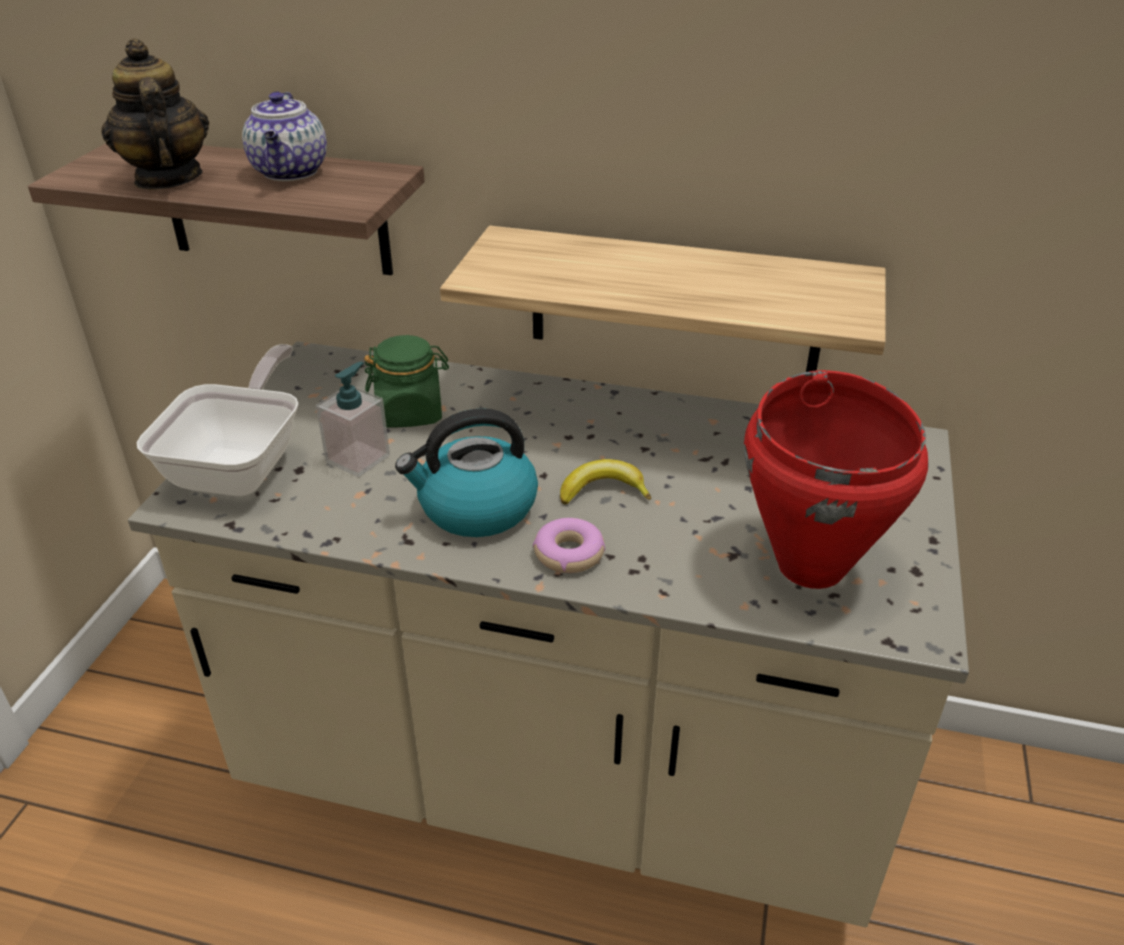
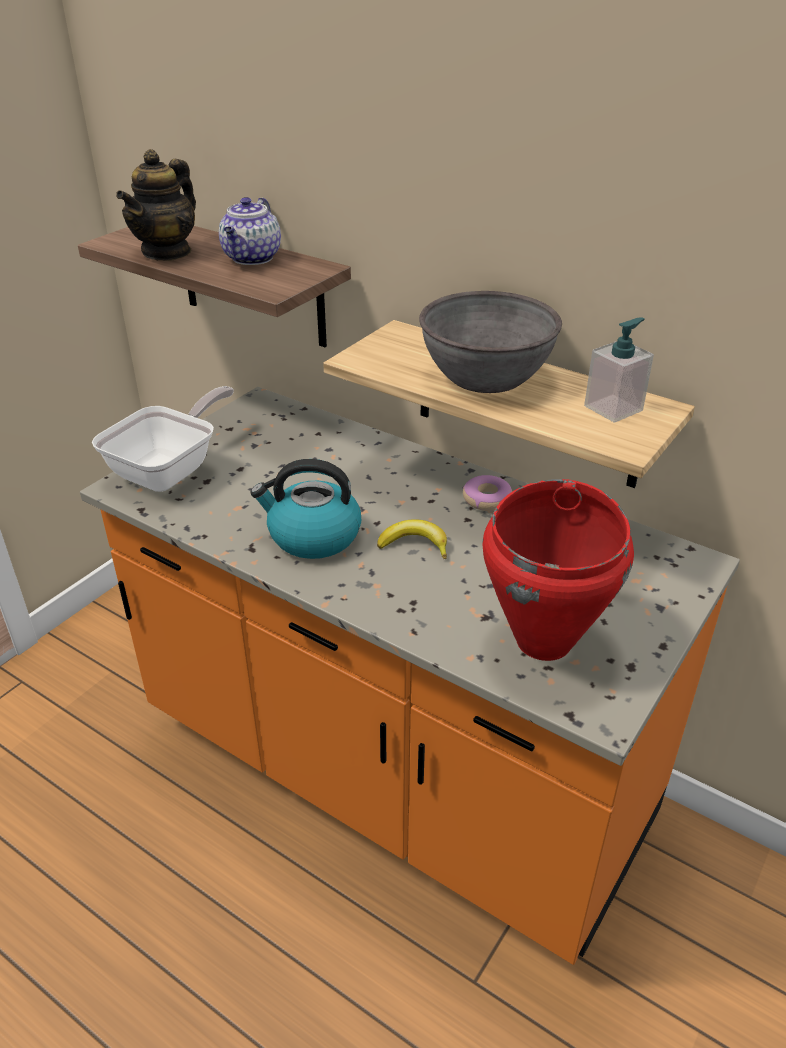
camera: 20 degrees right, 0 degrees up
(167, 179) = (167, 252): teapot -> teapot turned 150 degrees counterclockwise
(358, 458) = (251, 481): soap dispenser -> soap dispenser (613, 408)
(410, 412) = (307, 455): green jar -> none
(562, 771) = (393, 769): beige counter -> orange counter
(569, 553) = (360, 585): donut -> donut (487, 499)
(645, 272) = (486, 376): none -> grey bowl

